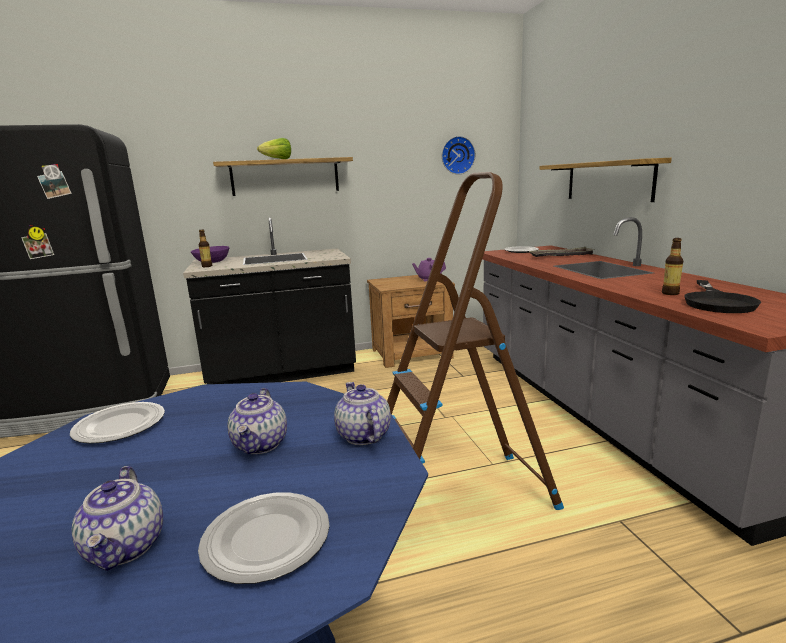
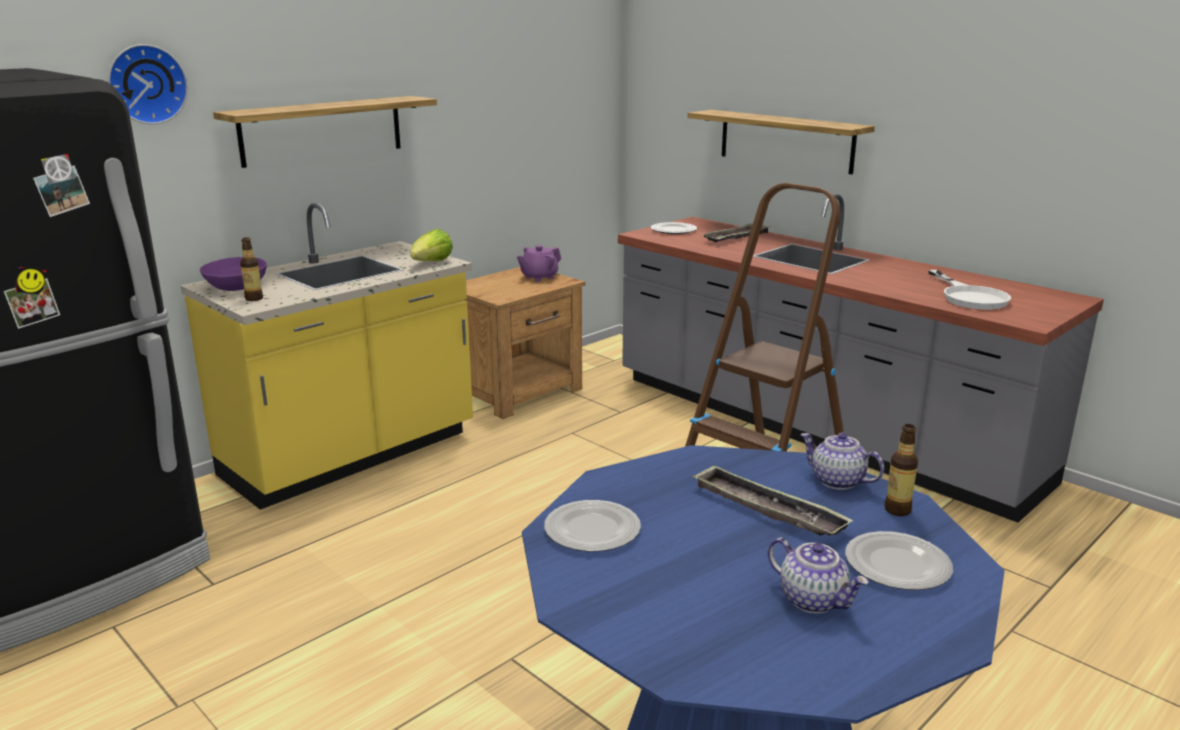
camera: 30 degrees left, 5 degrees up
(261, 444) = (767, 509): teapot -> tray
(277, 159) = (327, 106): lettuce -> lettuce (431, 263)
(282, 373) = (351, 456): black counter -> yellow counter
(457, 155) = (552, 86): wall clock -> wall clock (146, 84)
(670, 293) = (920, 289): bottle -> bottle (897, 510)
(717, 302) = (969, 297): black frying pan -> white frying pan

